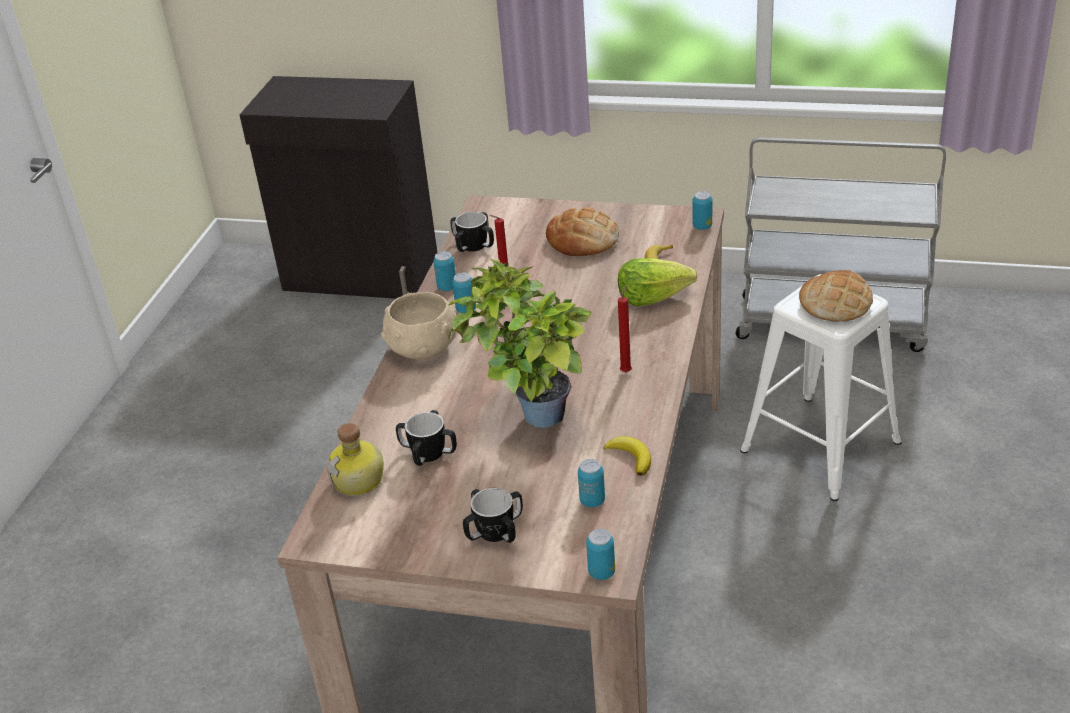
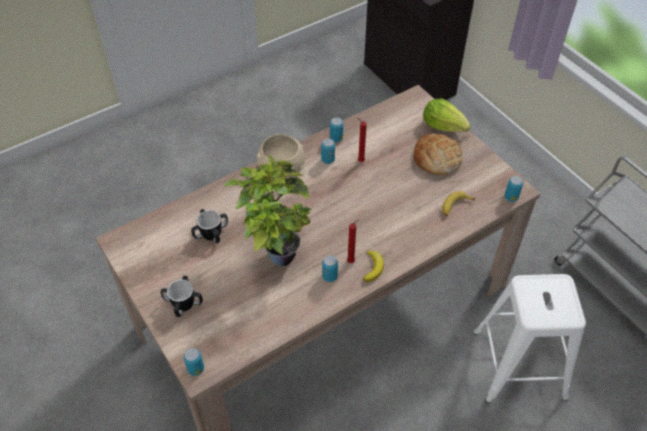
camera: 40 degrees right, 15 degrees up
(360, 481) = (168, 225): bottle -> none
(473, 246) = (379, 121): mug -> none
(592, 501) = (241, 325): can -> can (329, 276)
(631, 457) = (288, 316): banana -> banana (373, 267)
(653, 297) = (424, 224): lettuce -> lettuce (444, 126)
(835, 303) = (551, 302): bread -> none

